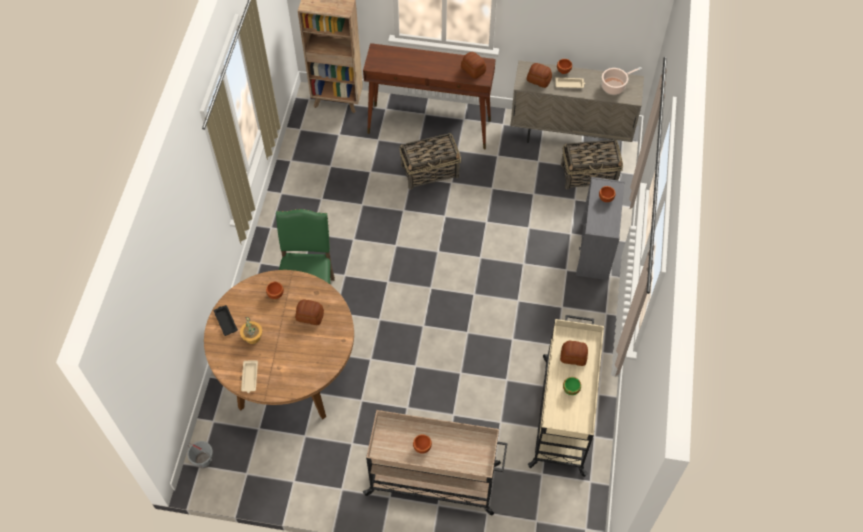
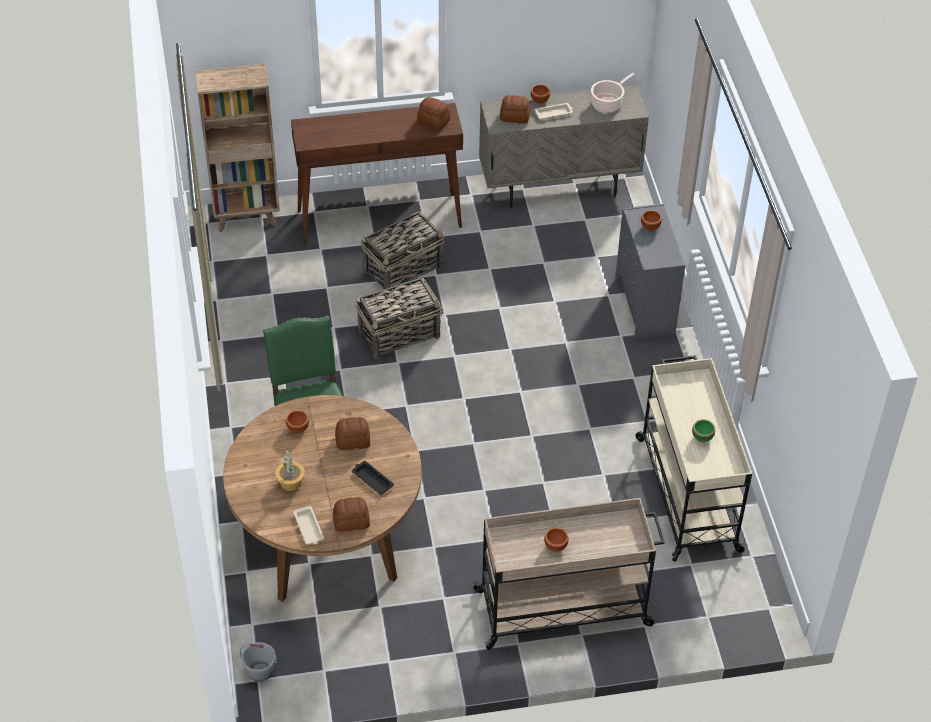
camera: 20 degrees left, 10 degrees down
(225, 321) = (247, 474): black tray -> black tray (372, 479)
(573, 356) = (688, 402): bread -> bread (351, 521)
(589, 174) = (602, 225): basket -> basket (400, 333)

